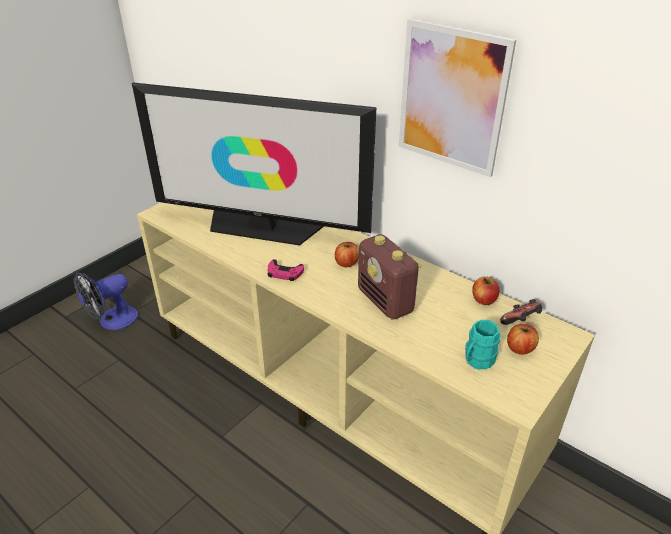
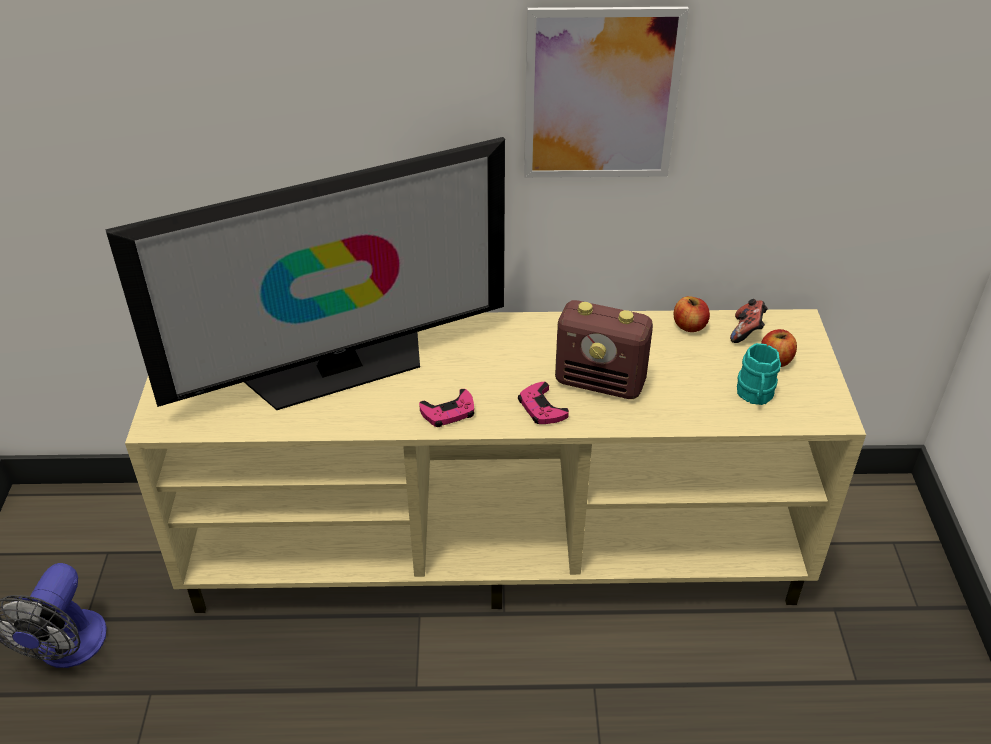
camera: 40 degrees left, 5 degrees up
(335, 296) = (541, 408): none -> pink game controller
(346, 263) = (503, 360): apple -> none

